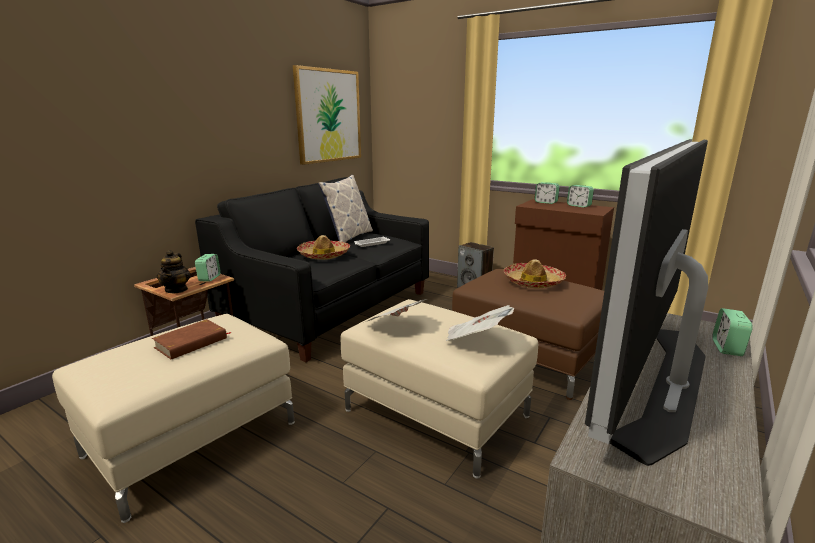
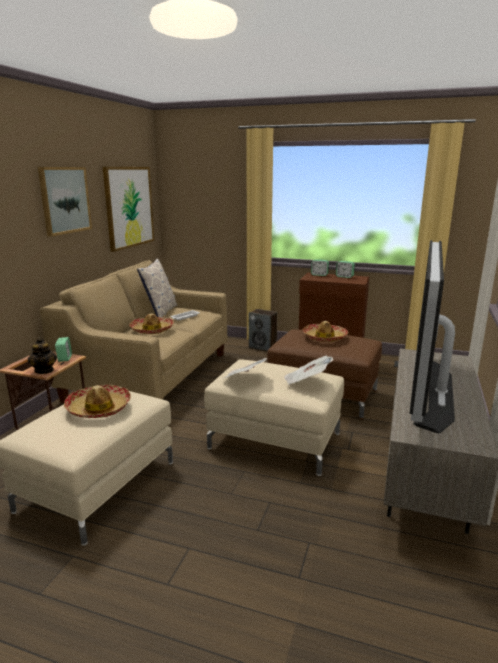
camera: 15 degrees left, 0 degrees up
(191, 343) = (99, 408): brown book -> hat
(237, 99) = (64, 200): none -> picture
(330, 309) = (151, 376): black sofa -> beige sofa
(727, 348) = (461, 368): alarm clock -> none

